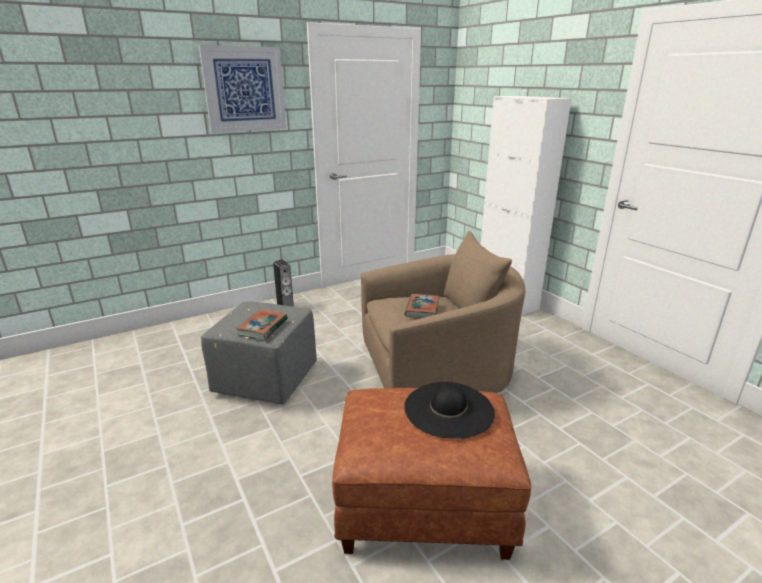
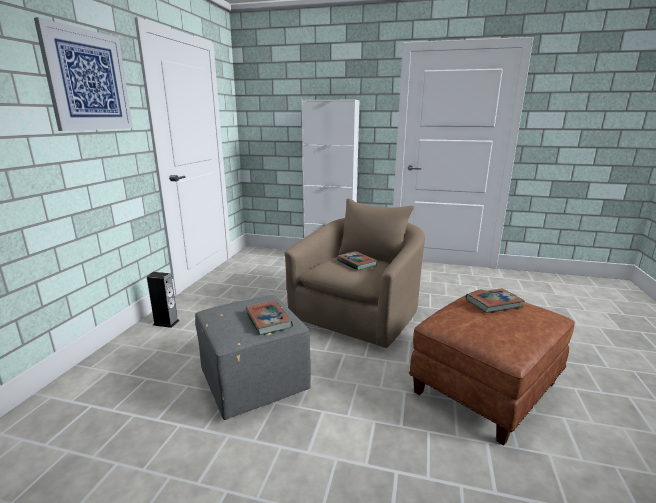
camera: 45 degrees left, 5 degrees down
(449, 409) = (494, 303): black hat -> book

